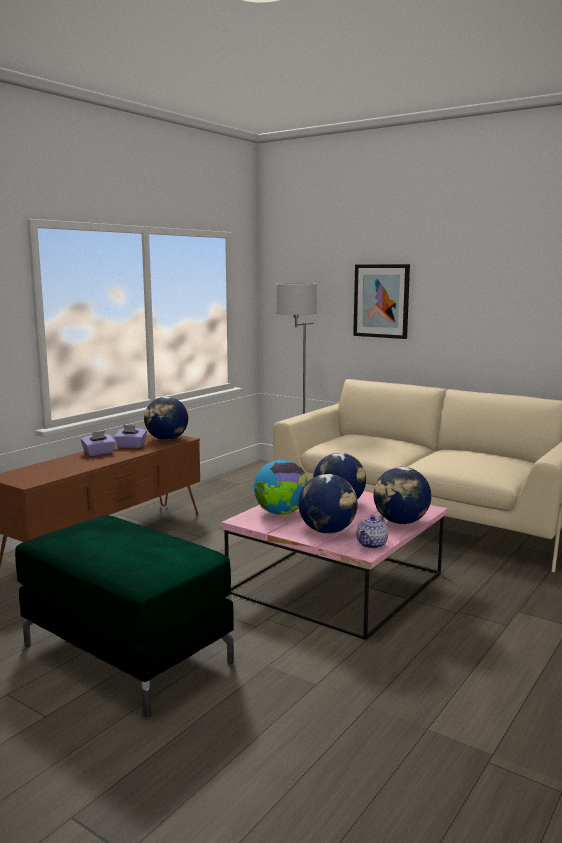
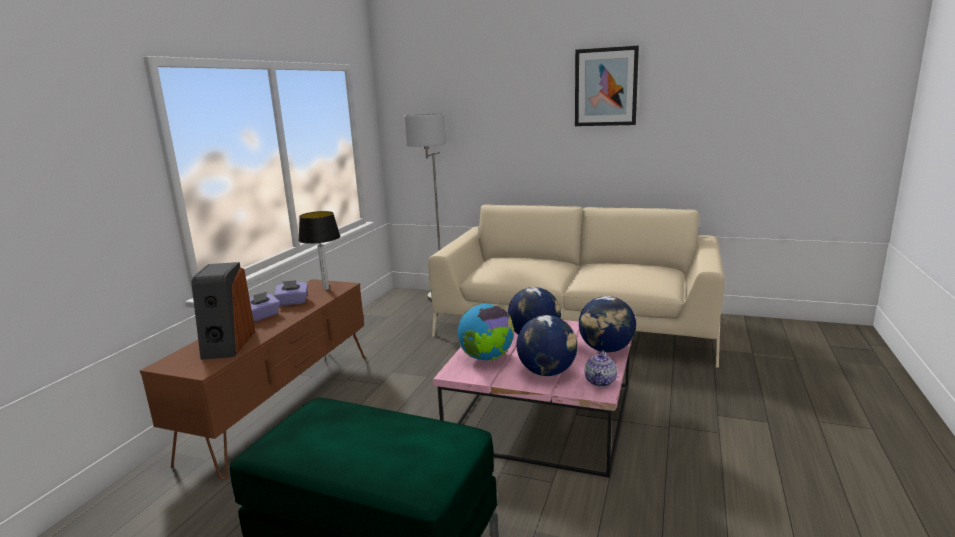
camera: 15 degrees left, 5 degrees up
(58, 469) = (228, 344): none -> speaker
(166, 439) = (326, 288): globe -> table lamp
(381, 301) = (508, 127): picture -> picture (605, 87)

